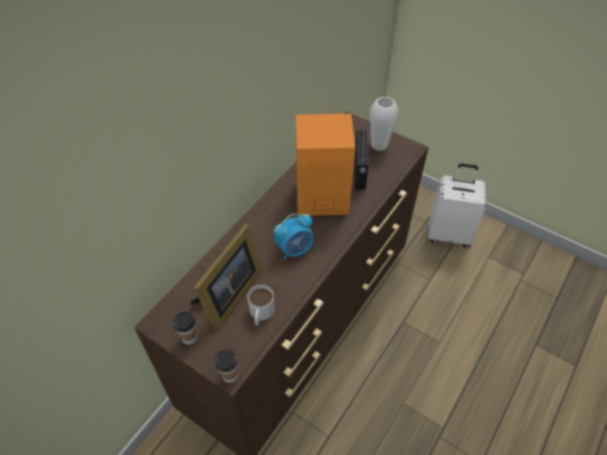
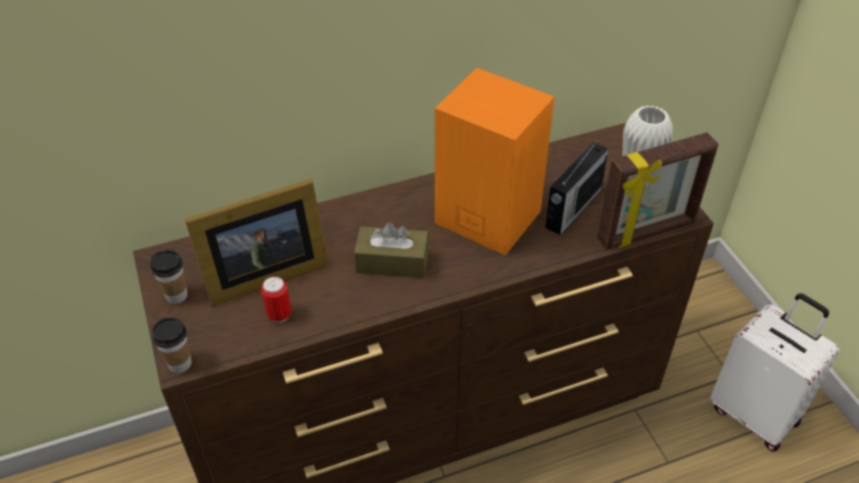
camera: 35 degrees right, 5 degrees down
(260, 314) = (279, 315): white mug -> can
(295, 249) = (392, 262): alarm clock -> brown tissue box
(403, 166) = (647, 232): none -> picture frame

